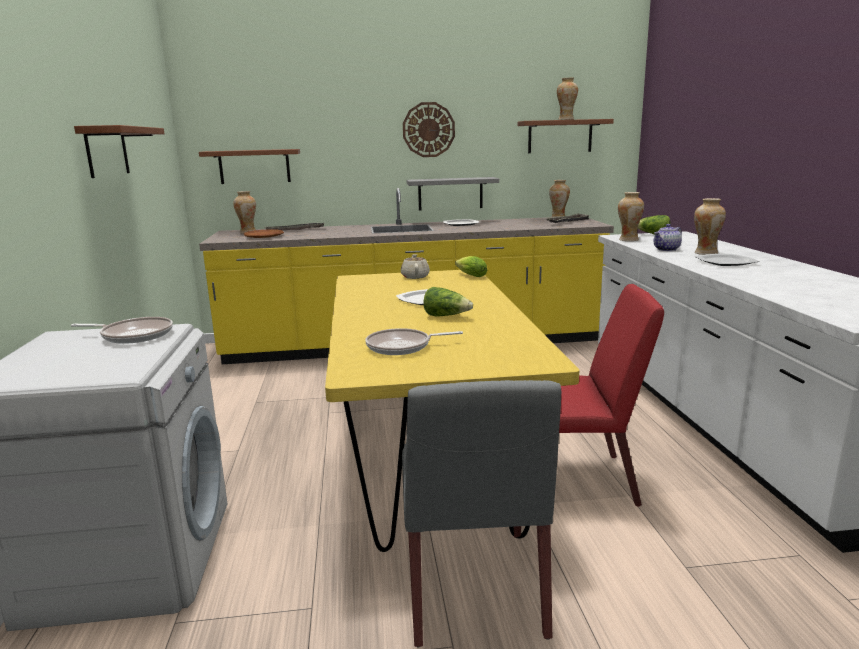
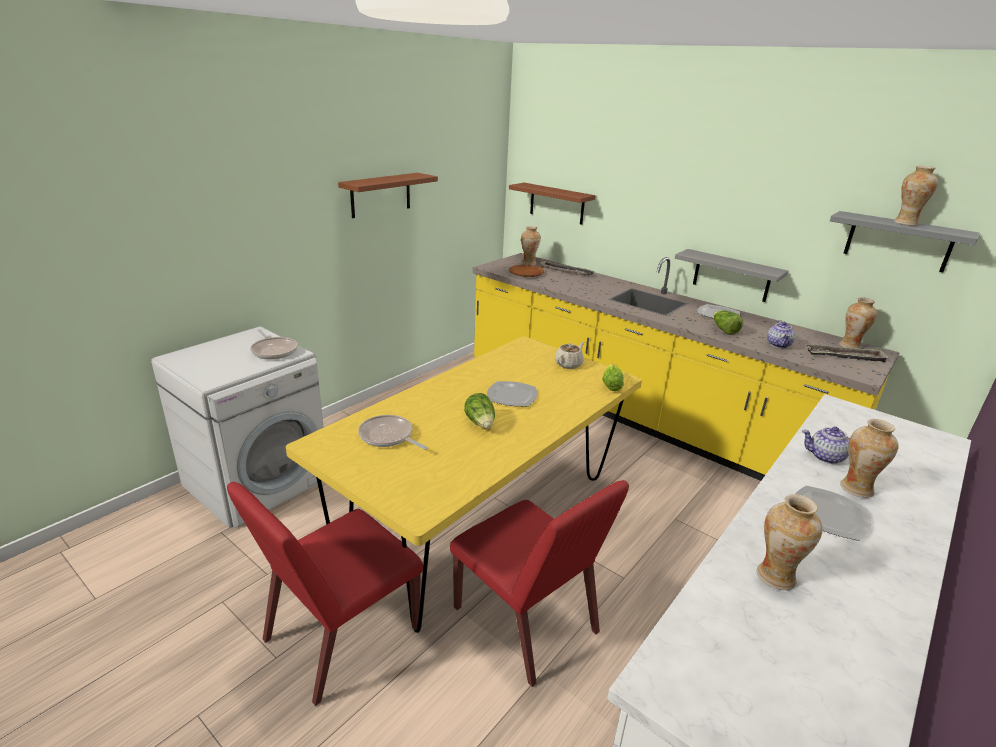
camera: 45 degrees right, 10 degrees up
(428, 130) = (724, 200): wall clock -> none
(473, 586) = (340, 635): grey chair -> red chair
(528, 225) = (779, 345): none -> teapot
(560, 136) = (898, 242): brown shelf -> grey shelf
(628, 240) = (833, 419): vase -> vase (775, 576)
(653, 234) = (896, 424): lettuce -> lettuce (724, 330)

